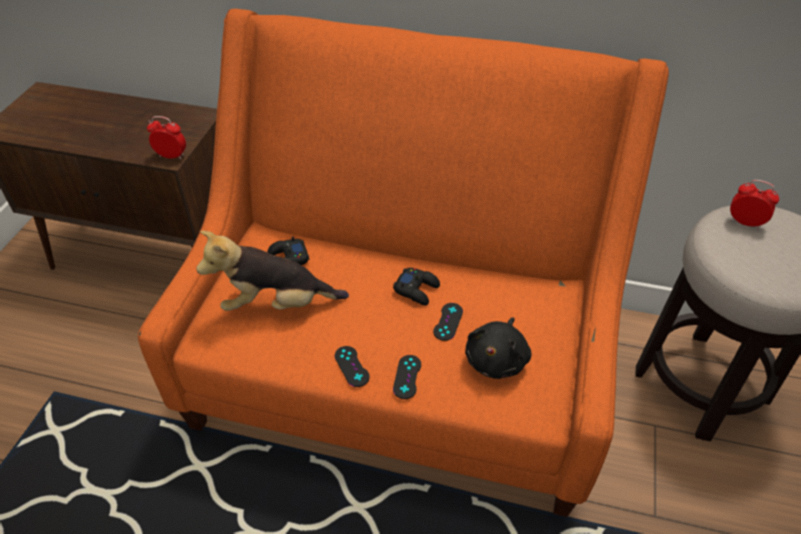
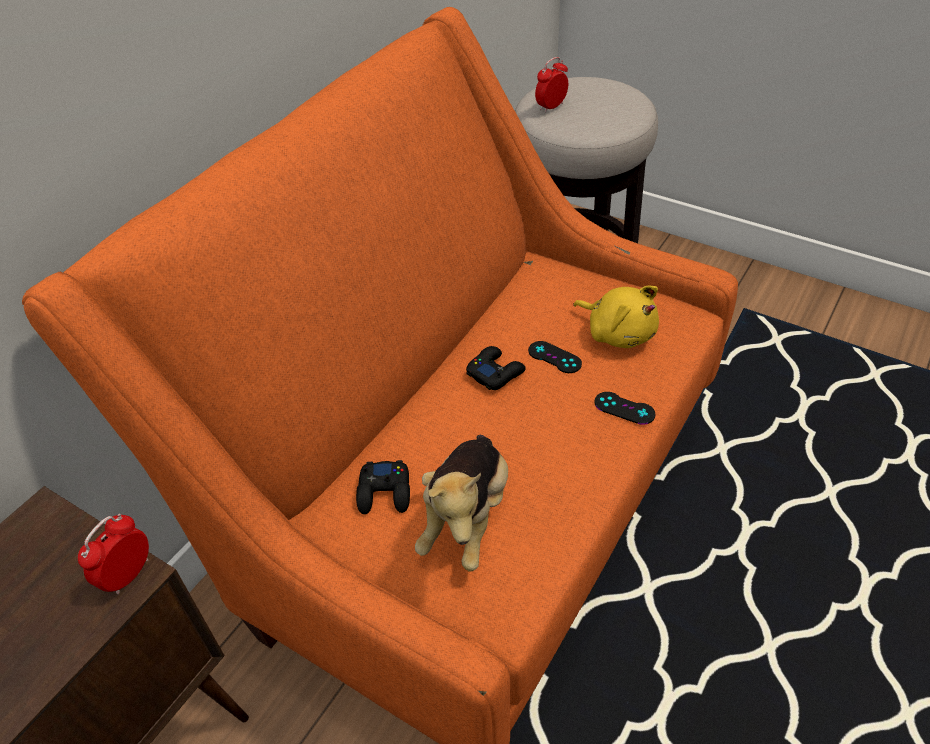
camera: 70 degrees left, 0 degrees up
(351, 366) = (596, 455): black game controller -> none
(497, 359) = (618, 332): black plush toy -> yellow plush toy

